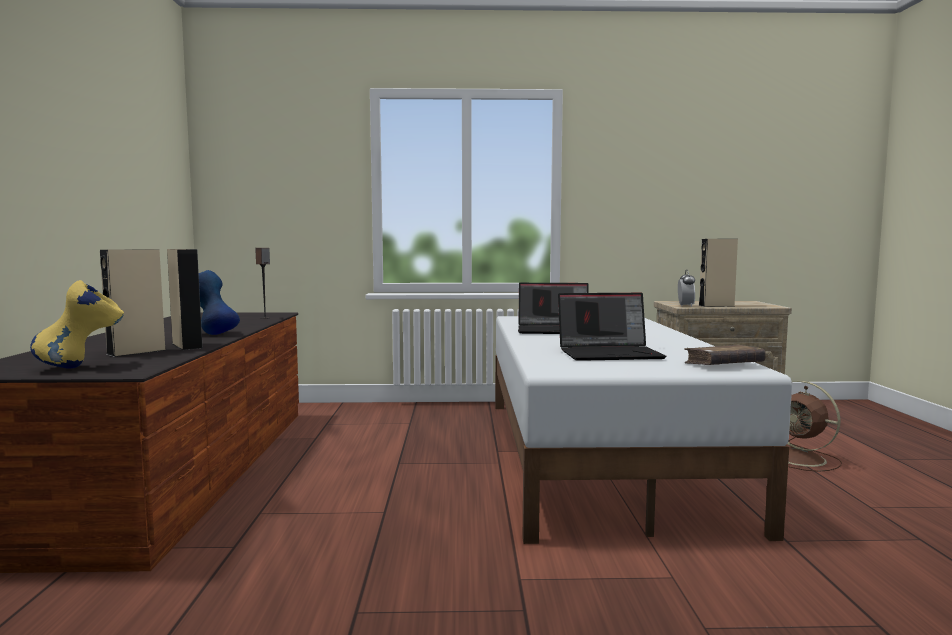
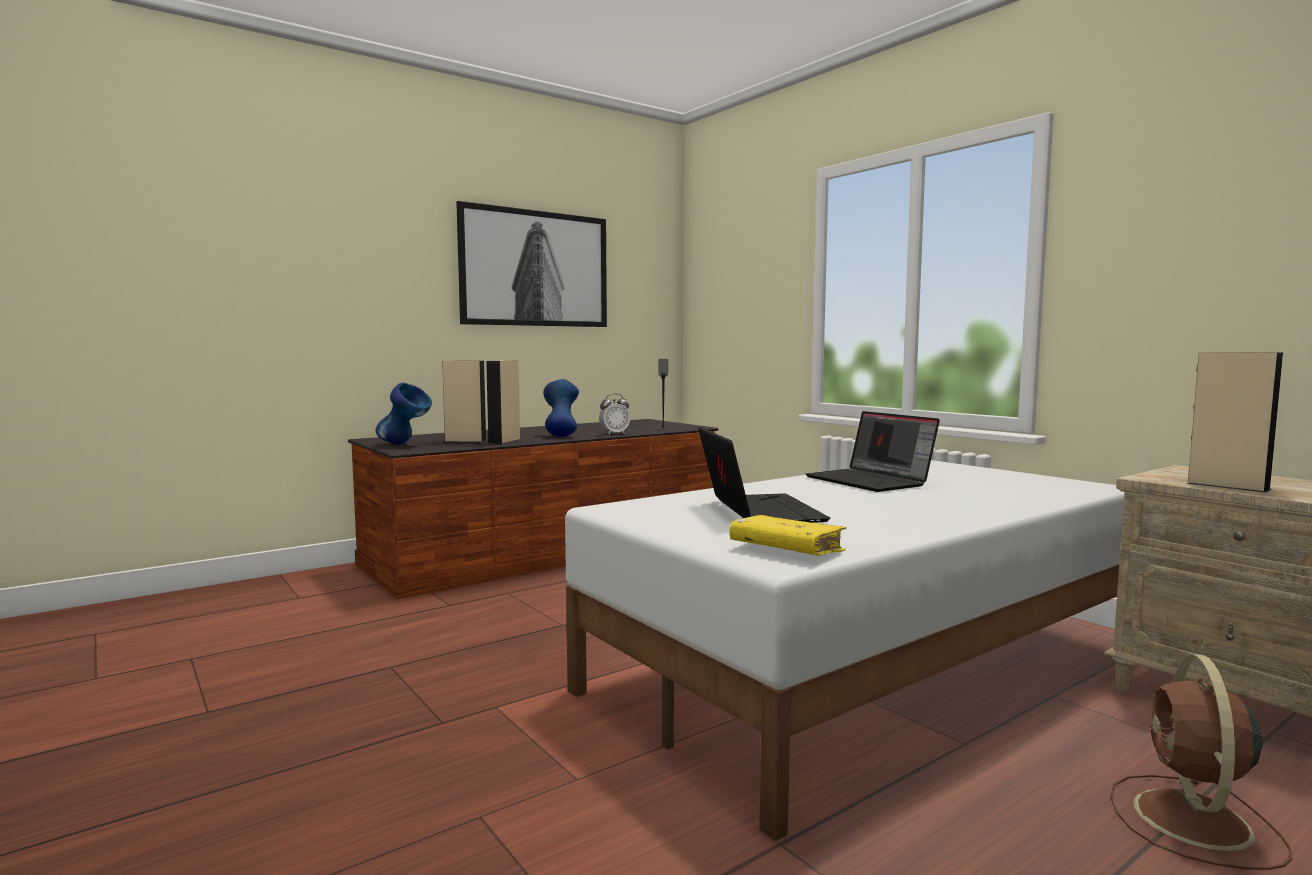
camera: 55 degrees right, 0 degrees up
(82, 367) = (404, 444): yellow vase -> blue vase
(91, 138) = (535, 269): none -> picture
(610, 353) = (757, 511): laptop -> laptop turned 150 degrees counterclockwise
(685, 306) = (1153, 477): alarm clock -> alarm clock (614, 434)
(723, 365) = (786, 550): brown book -> yellow book

